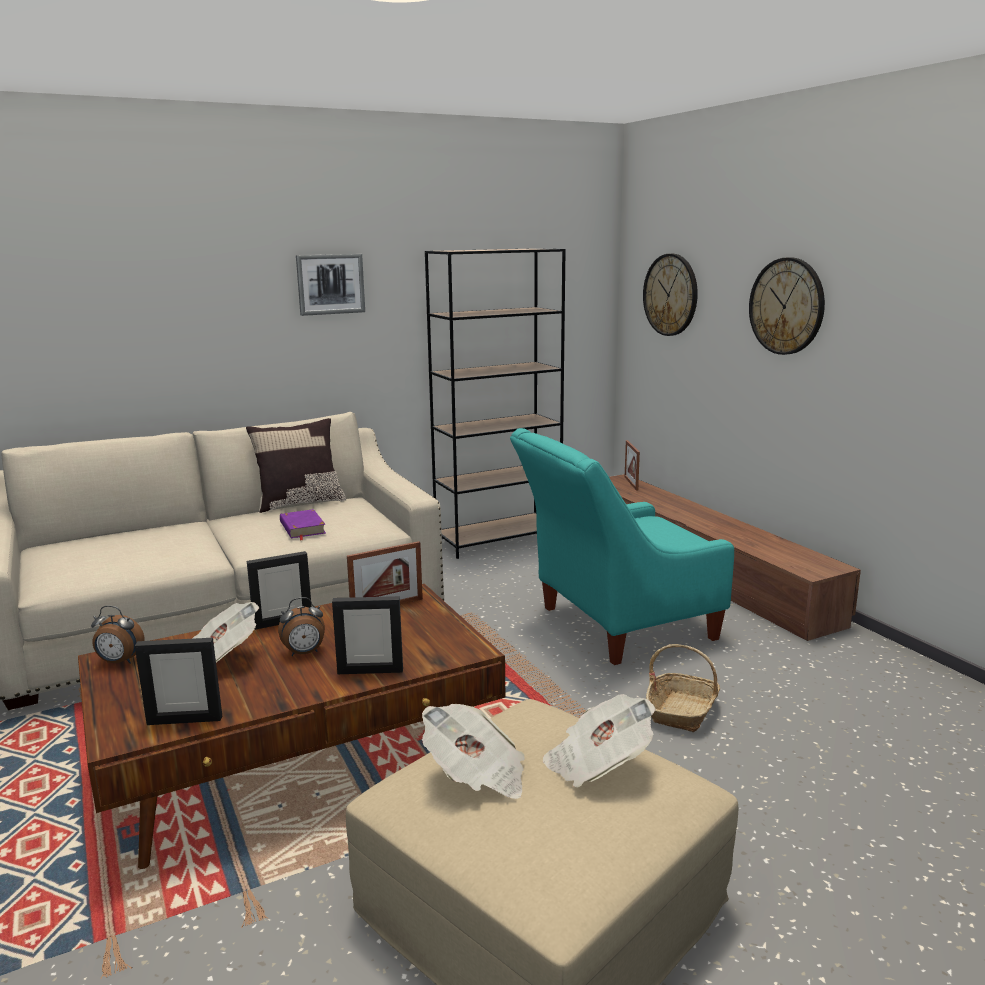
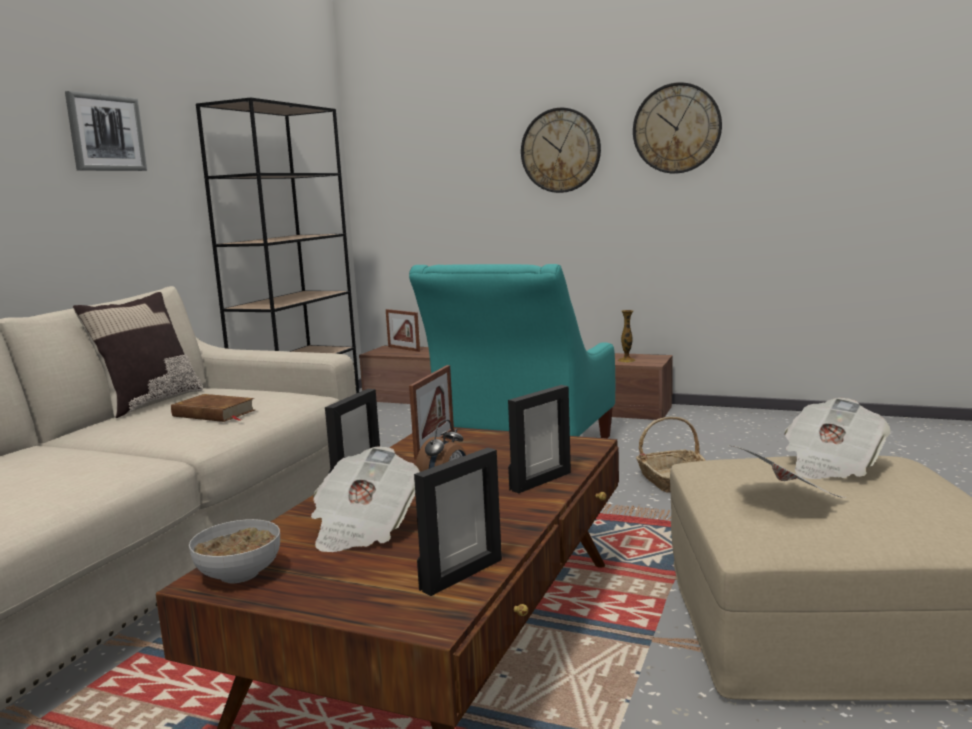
camera: 40 degrees left, 5 degrees down
(119, 662) = (240, 574): alarm clock -> bowl
(302, 528) = (214, 413): purple book -> brown book
(670, 295) = (419, 159): wall clock -> wall clock (676, 128)
(794, 561) = (626, 360): none -> vase

